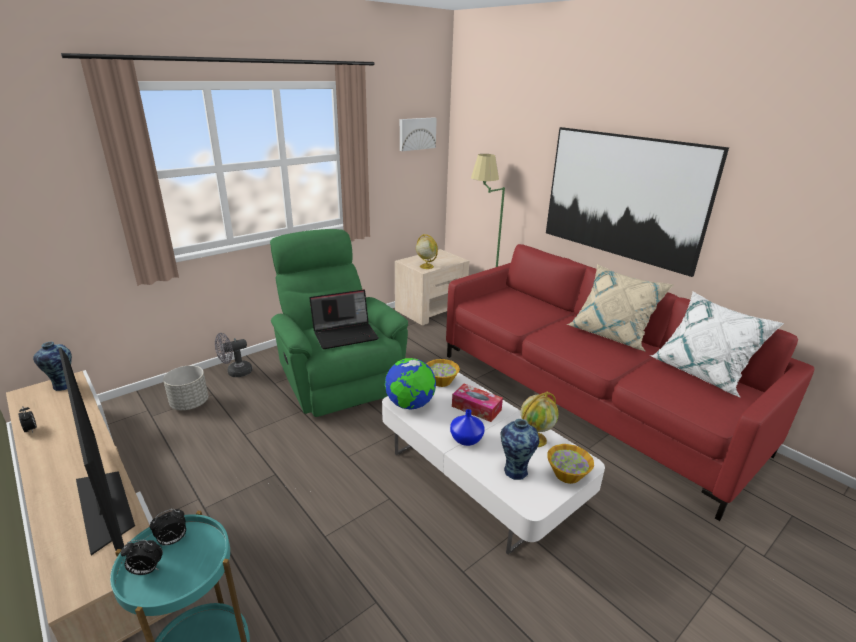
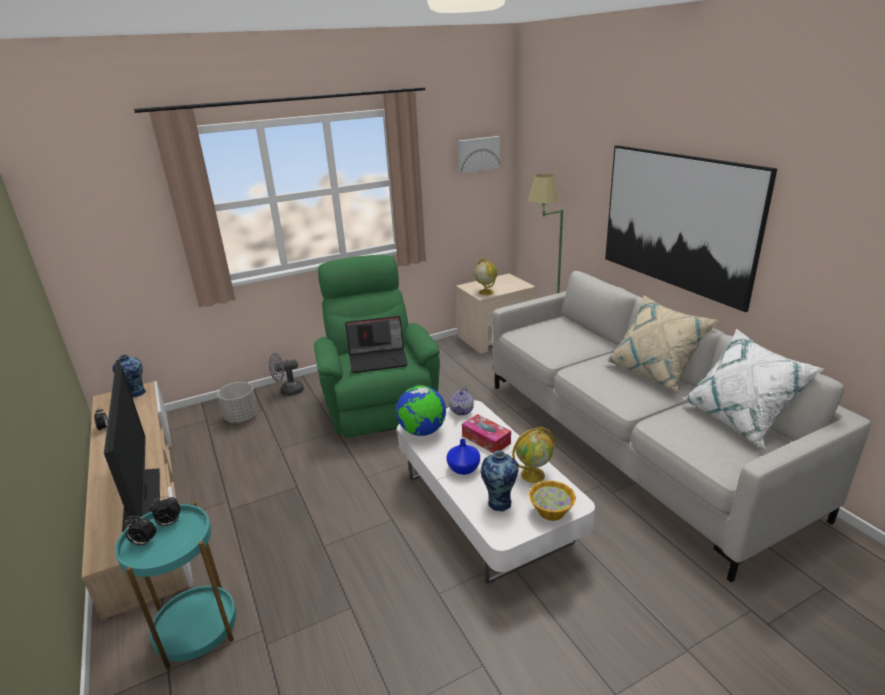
camera: 15 degrees right, 0 degrees up
(441, 381) = (462, 411): bowl -> teapot
(588, 400) = (632, 443): red sofa -> grey sofa

